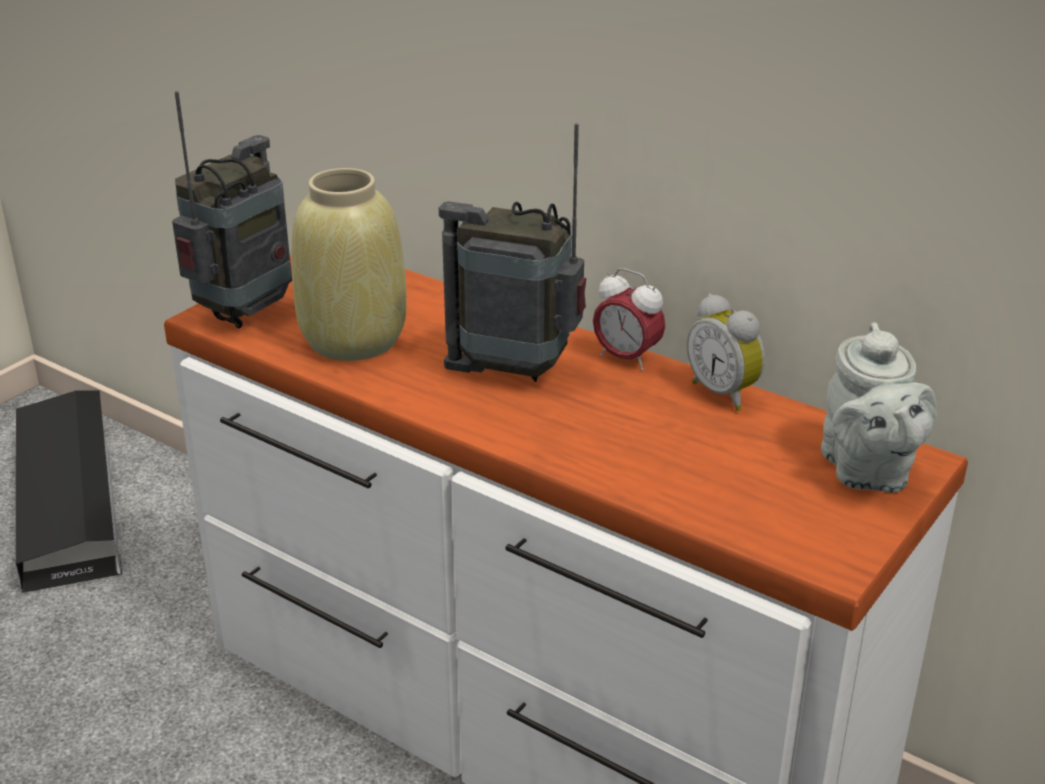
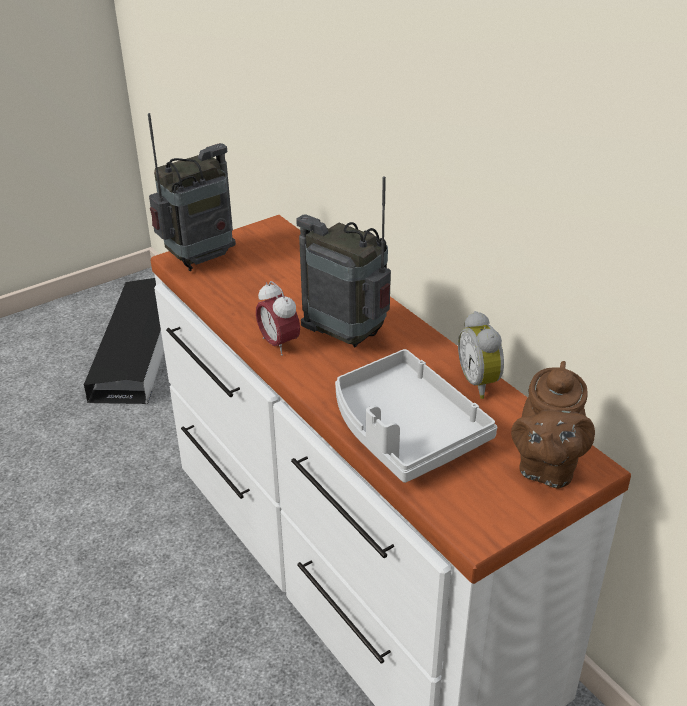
camera: 20 degrees right, 5 degrees up
(355, 340) = (257, 293): beige vase -> none
(626, 359) = (428, 342): alarm clock -> alarm clock (279, 344)
(666, 467) = (405, 431): none -> grey tray
(867, 472) = (545, 467): grey teapot -> brown teapot

